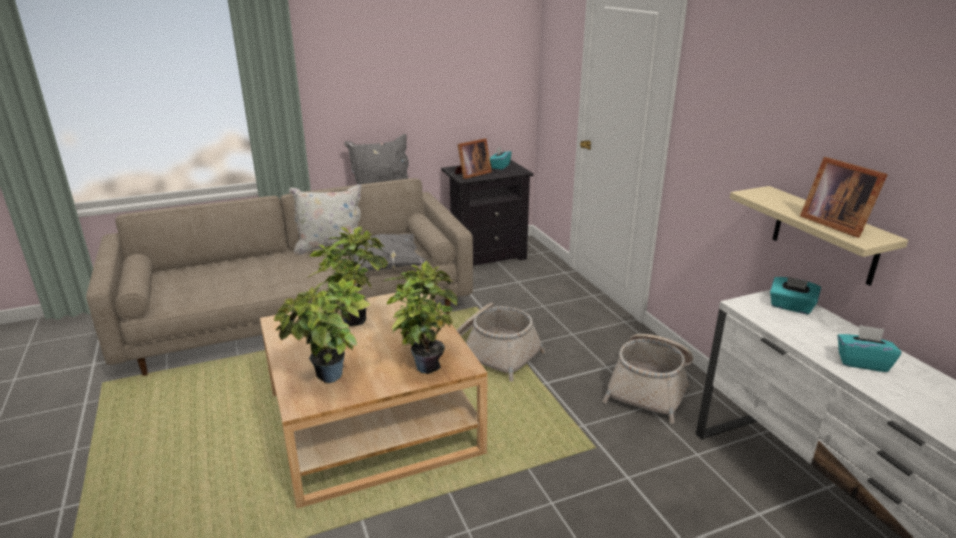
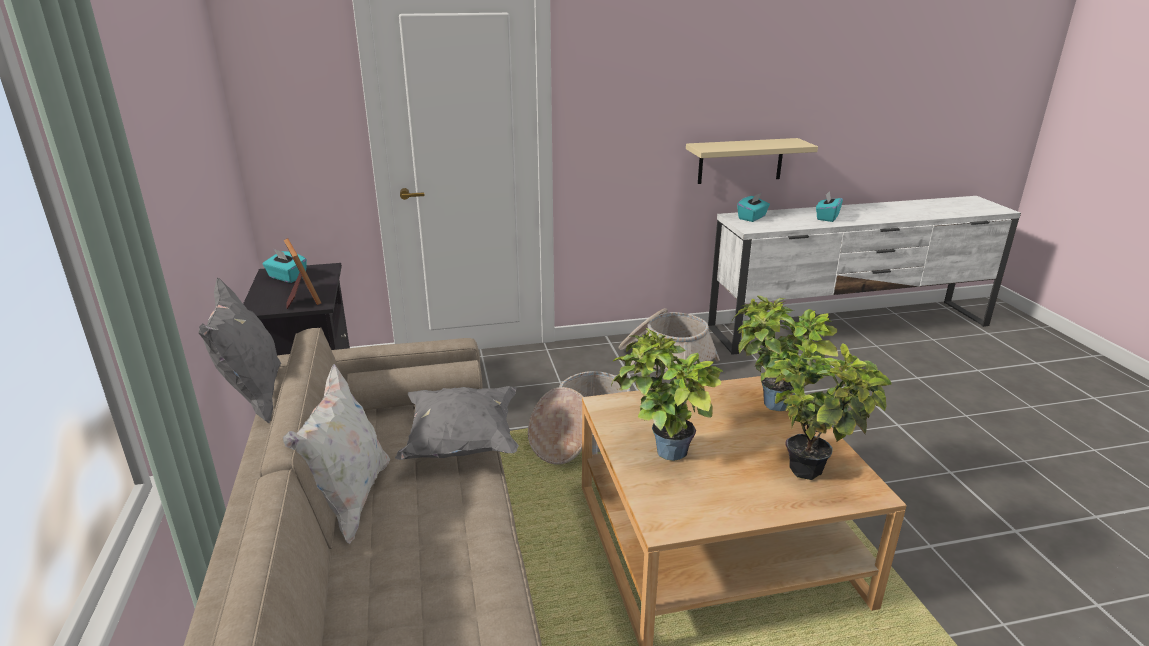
camera: 80 degrees left, 0 degrees up
(834, 224) = (773, 143): picture frame -> none

